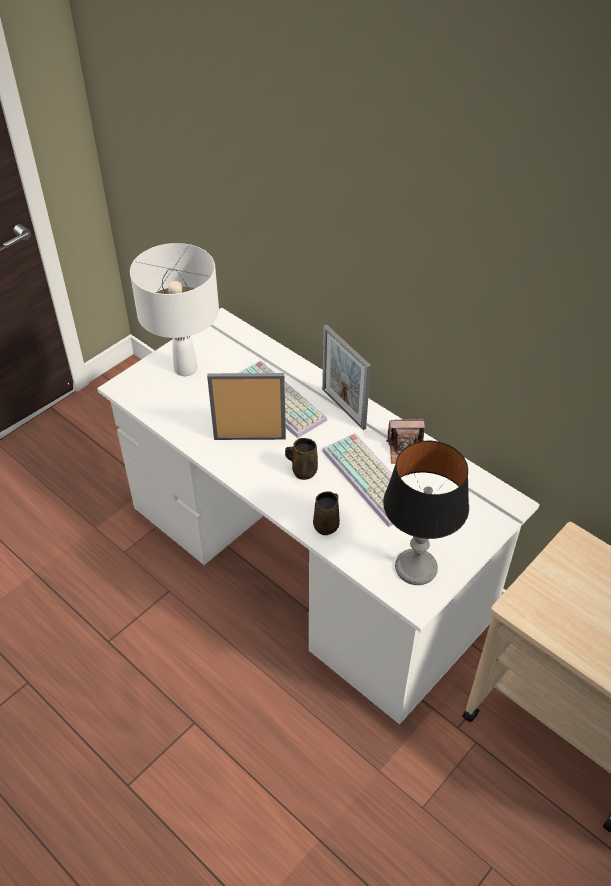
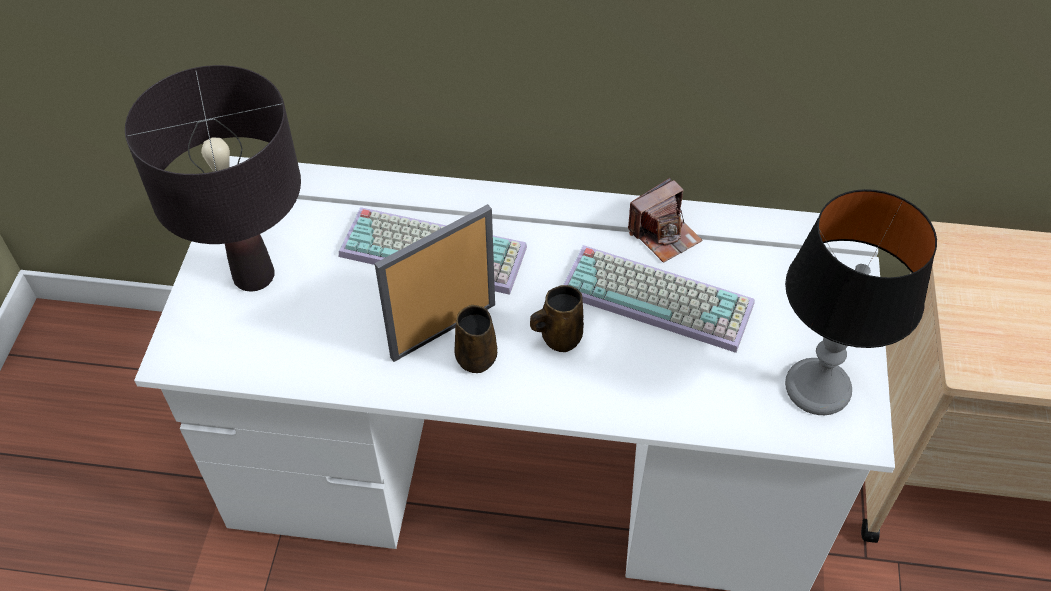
camera: 35 degrees left, 5 degrees up
(186, 369) = (254, 276): white table lamp -> black table lamp
(327, 525) = (658, 396): brown mug -> brown mug (476, 356)
(343, 408) = (533, 219): picture frame -> none

